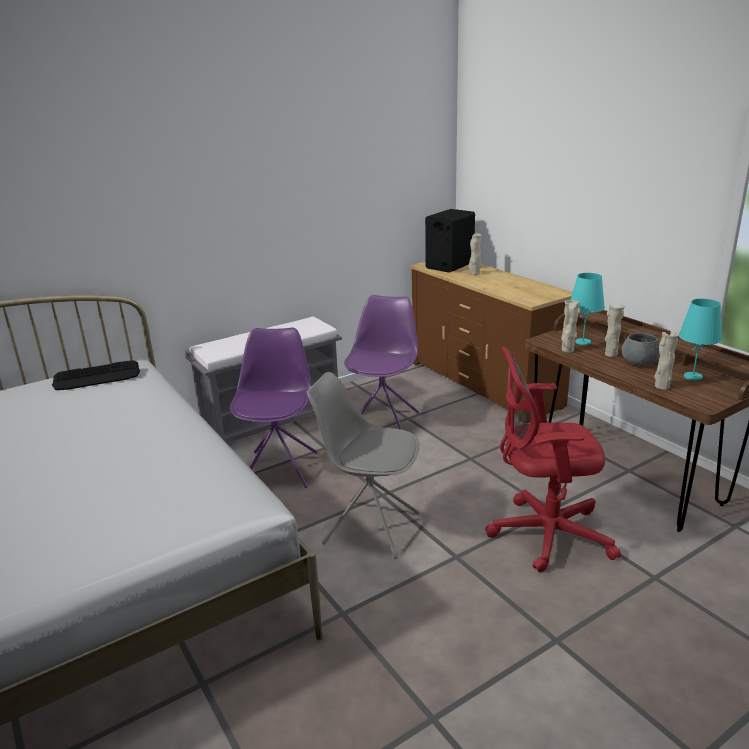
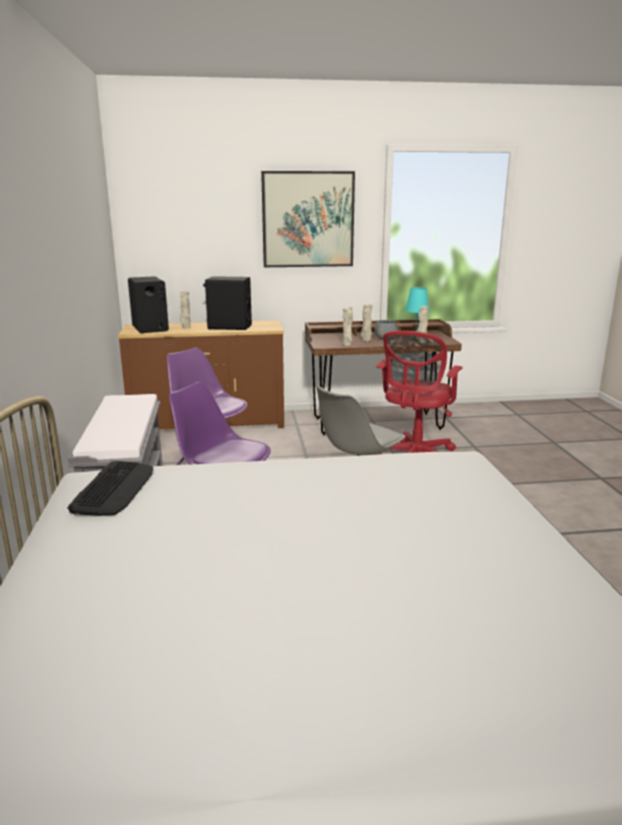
camera: 65 degrees left, 5 degrees down
(505, 285) = (229, 327): none -> black speaker
(582, 342) = (339, 340): turquoise table lamp -> none
(630, 166) = (308, 219): none -> picture

